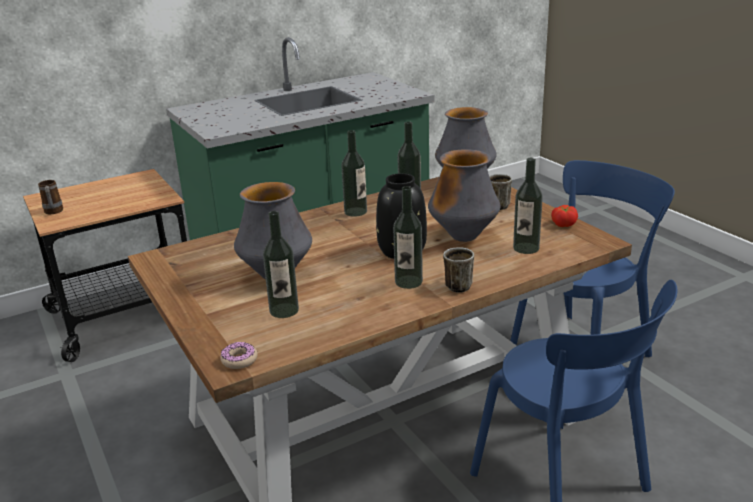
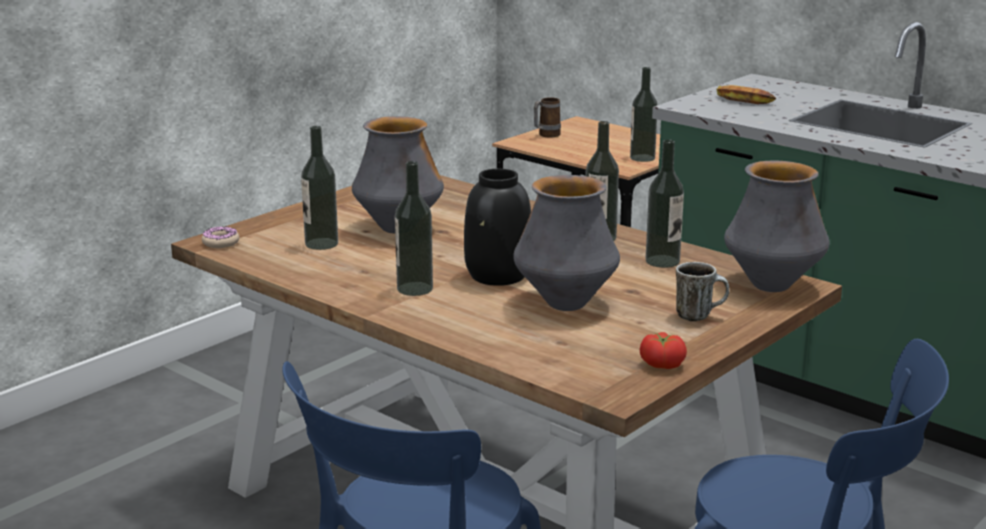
camera: 70 degrees right, 5 degrees down
(223, 118) = (742, 99): none -> banana
(457, 285) = (420, 314): mug -> none
(526, 248) = (555, 344): bottle -> bottle (642, 158)

